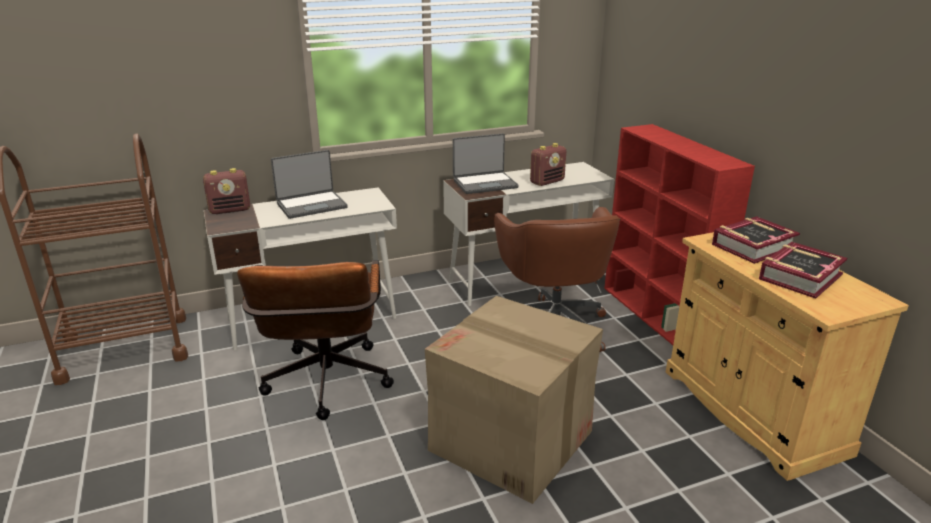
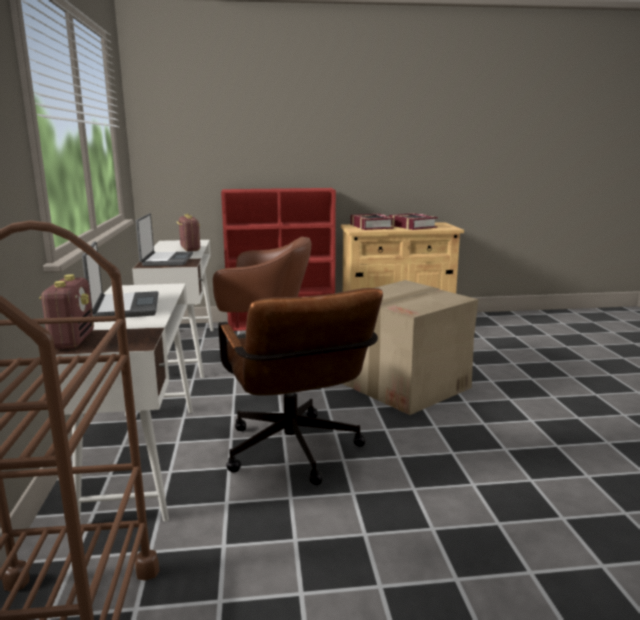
camera: 75 degrees left, 10 degrees down
(326, 387) = (295, 455): brown office chair -> brown office chair turned 60 degrees clockwise

